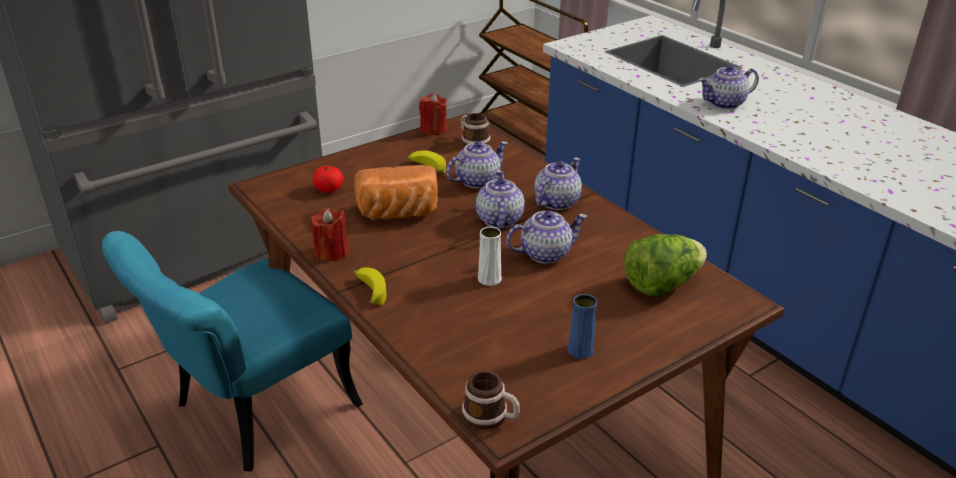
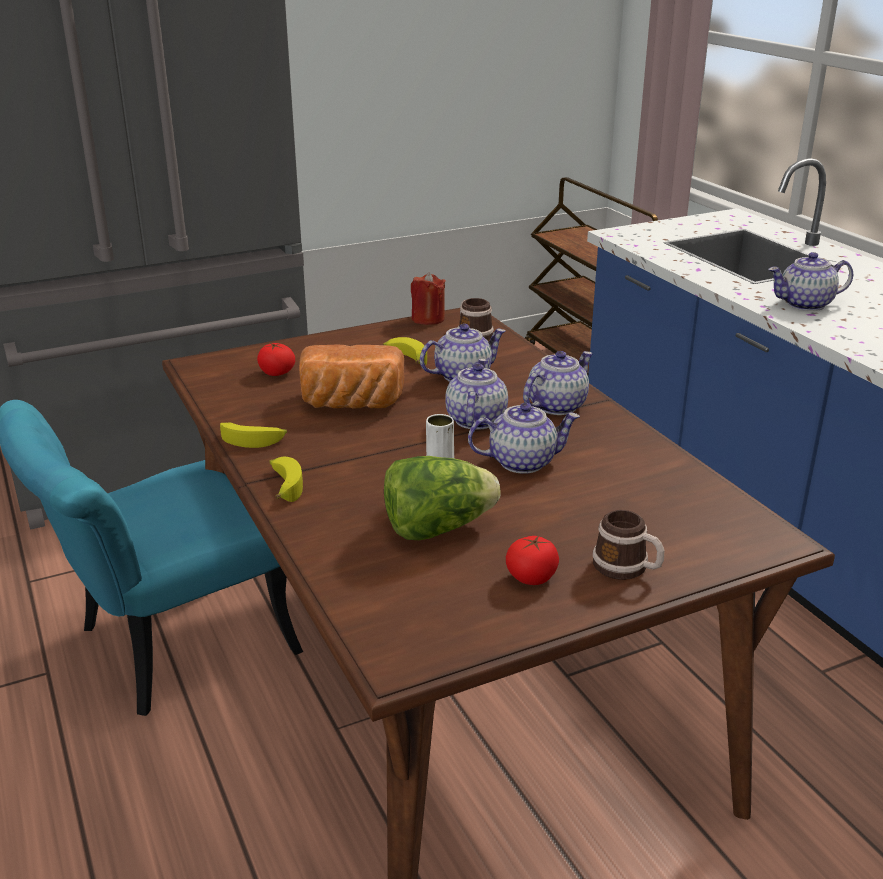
camera: 10 degrees right, 5 degrees down
(331, 252) = (253, 439): red candle -> banana
(491, 417) = (384, 645): mug -> mug (627, 568)
(580, 350) = (531, 577): blue vase -> tomato
(661, 284) = (667, 510): lettuce -> lettuce (437, 528)

